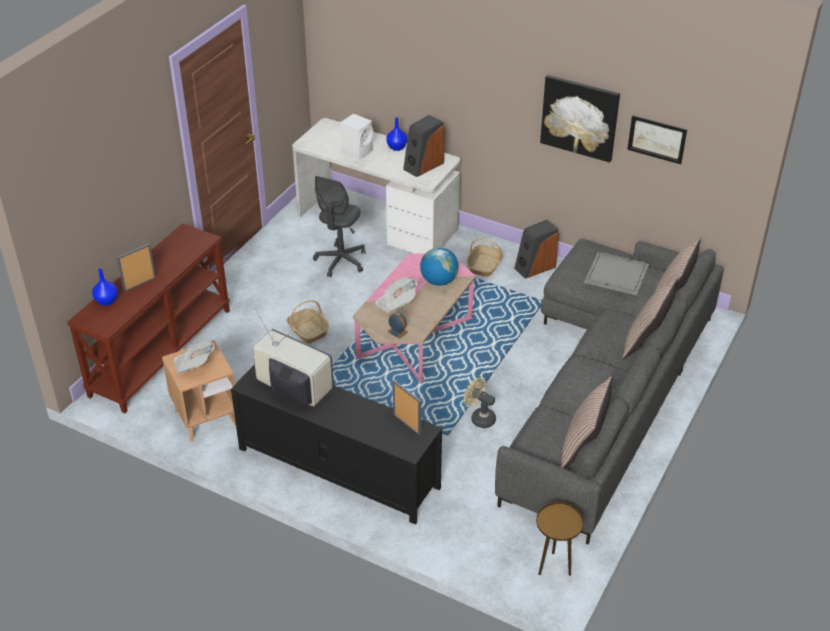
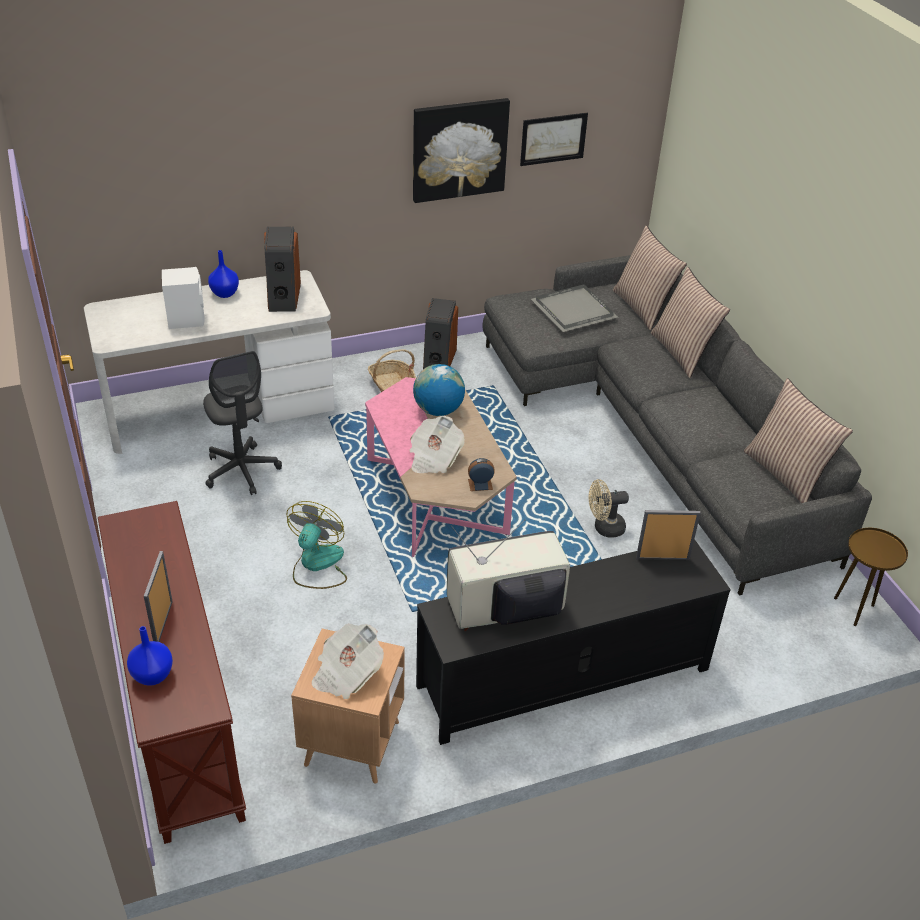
camera: 50 degrees left, 0 degrees up
(308, 331) = (317, 565): basket -> fan

